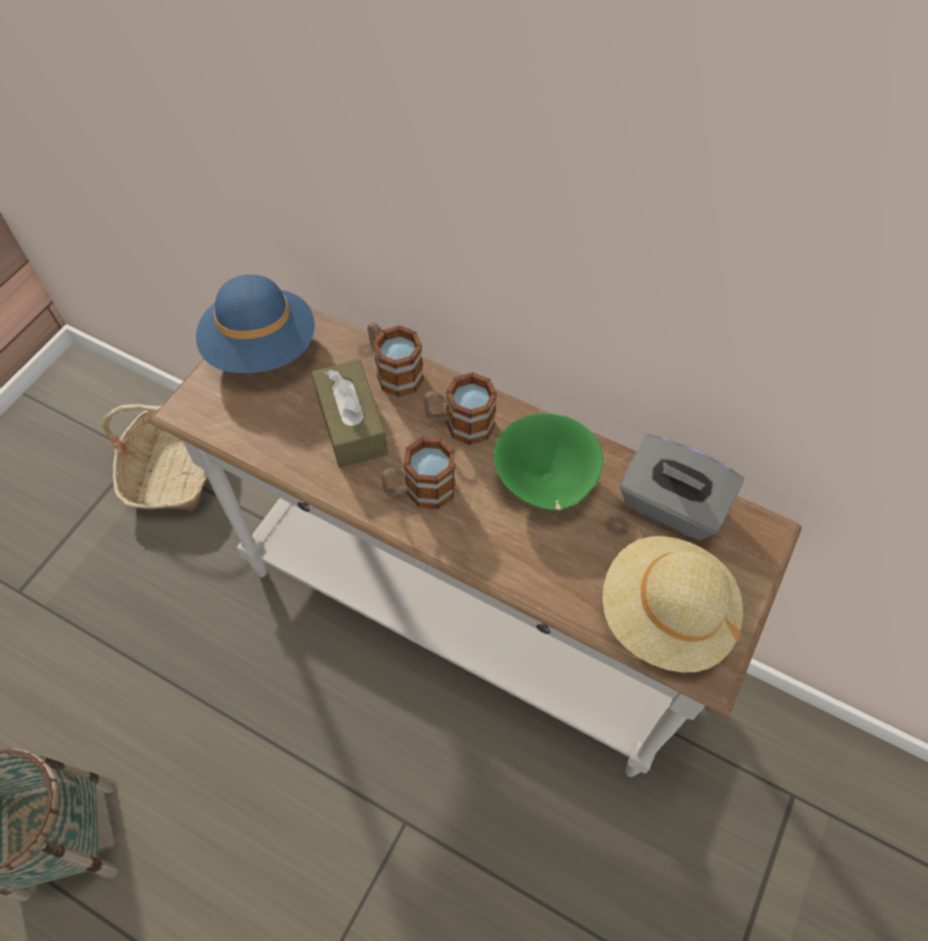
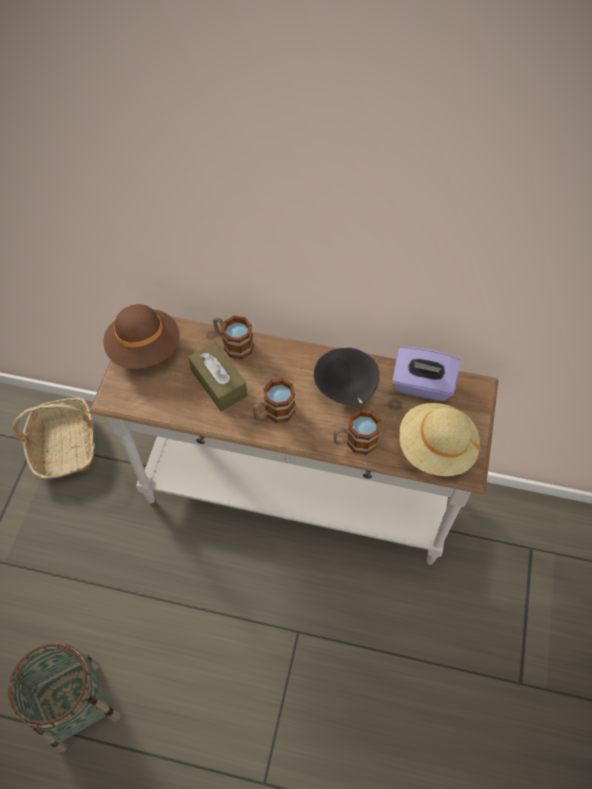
camera: 15 degrees left, 0 degrees up
(262, 348) = (145, 349): blue hat -> brown hat
(459, 424) = (284, 367): mug -> mug (355, 442)
(545, 481) = (345, 389): green bowl -> black bowl
(670, 506) = (422, 385): grey tissue box -> purple tissue box

